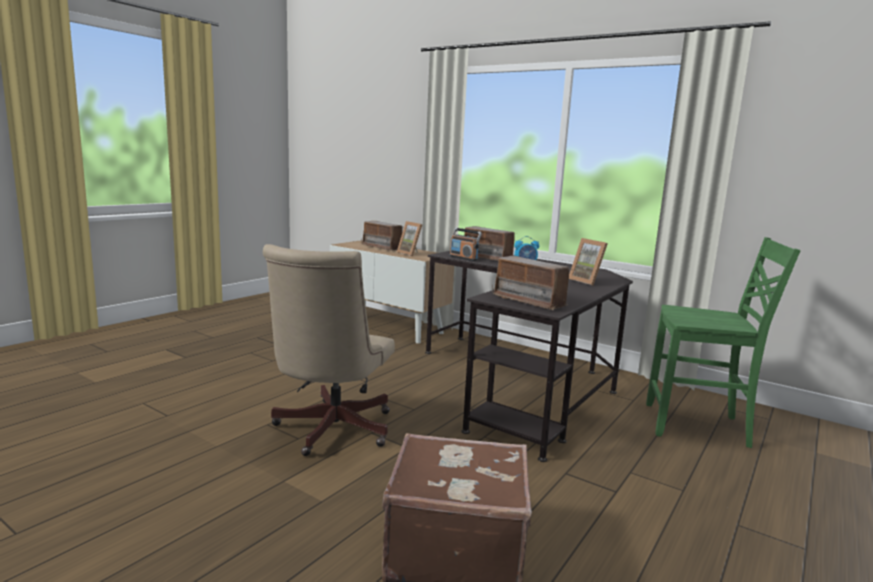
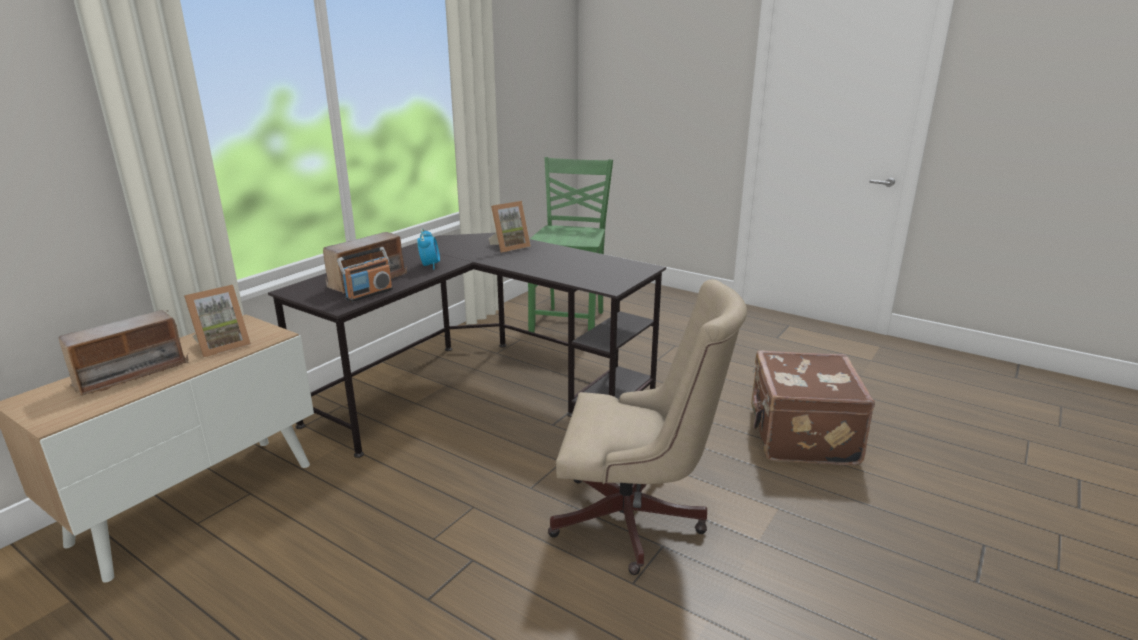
camera: 90 degrees left, 10 degrees up
(529, 301) = (614, 272): radio -> none

